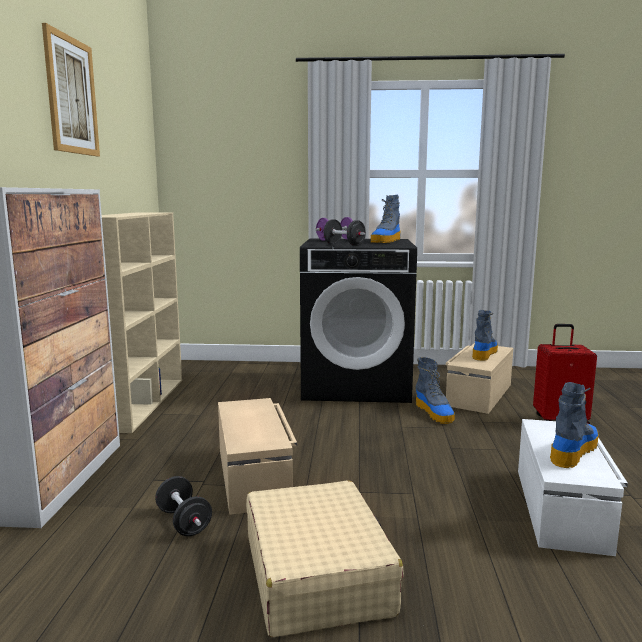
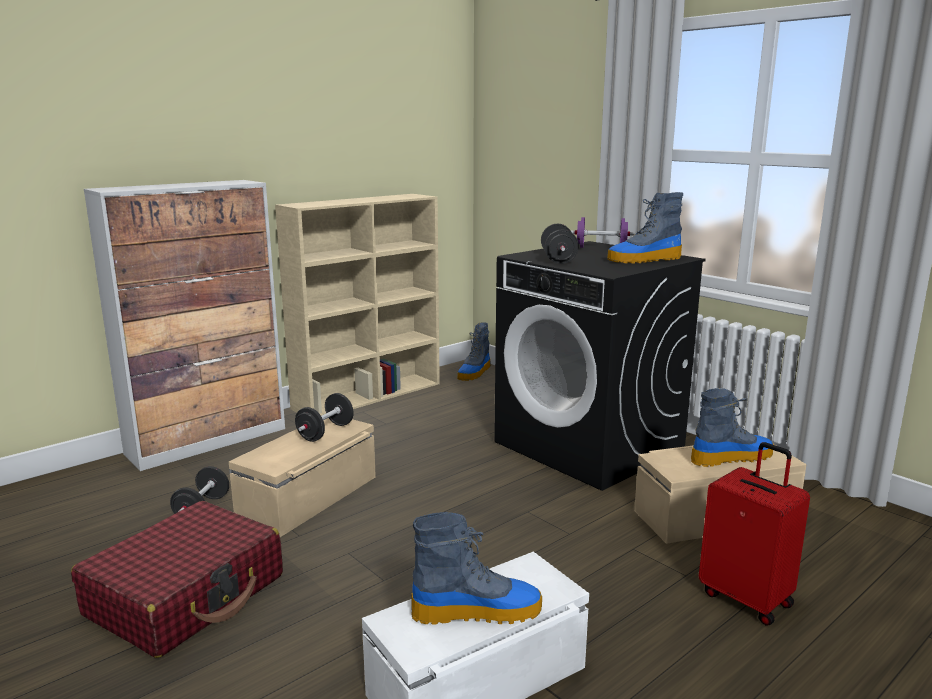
camera: 45 degrees right, 5 degrees up
(71, 96) = (295, 83): picture -> none
(250, 412) = (325, 432): none -> black dumbbell
(317, 573) = (187, 595): beige suitcase -> red suitcase
(434, 413) = (599, 514): boot -> boot (474, 373)

